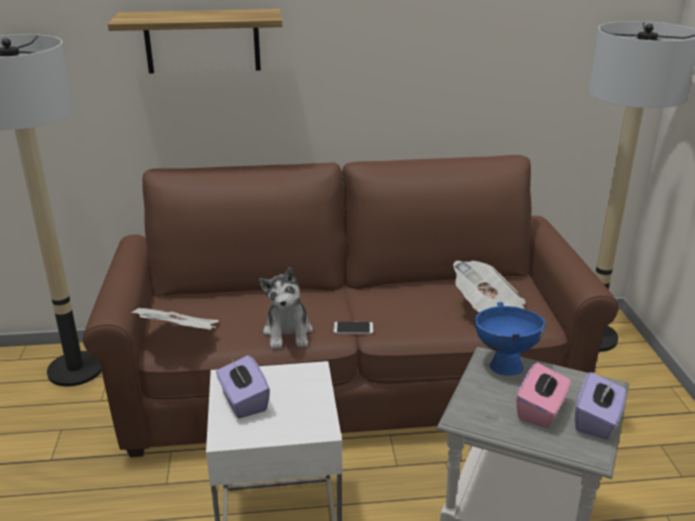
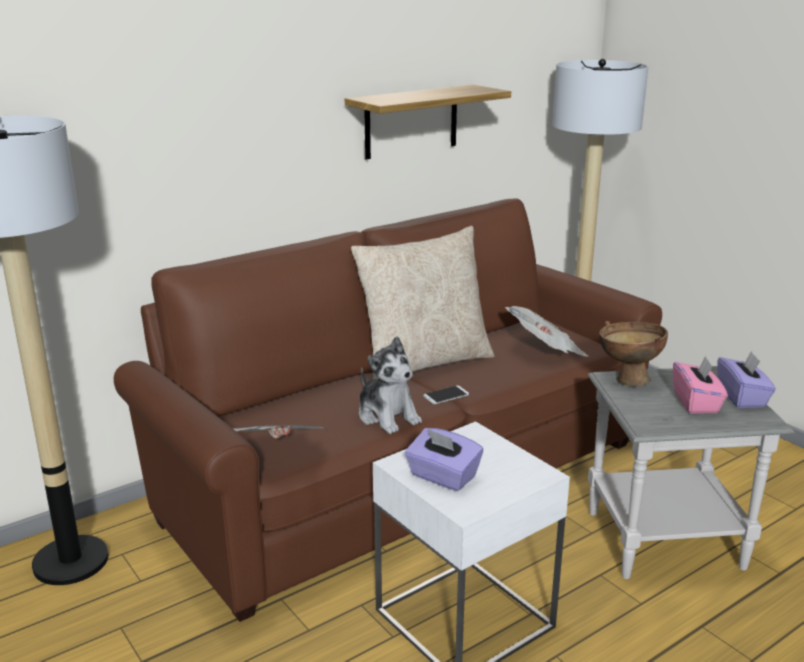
camera: 30 degrees left, 5 degrees down
(202, 41) = (193, 110): shelf -> shelf (411, 121)
(372, 292) = (424, 362): none -> beige pillow
(504, 363) = (627, 378): blue bowl -> brown bowl

